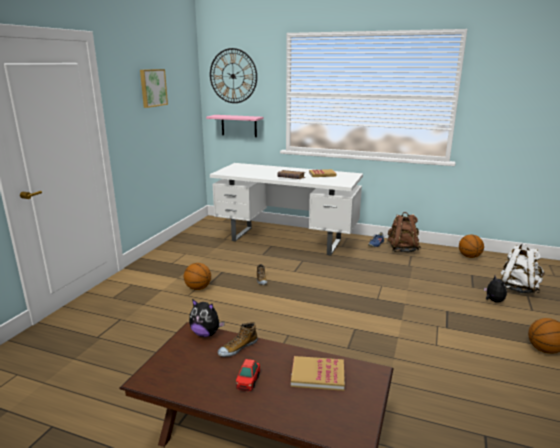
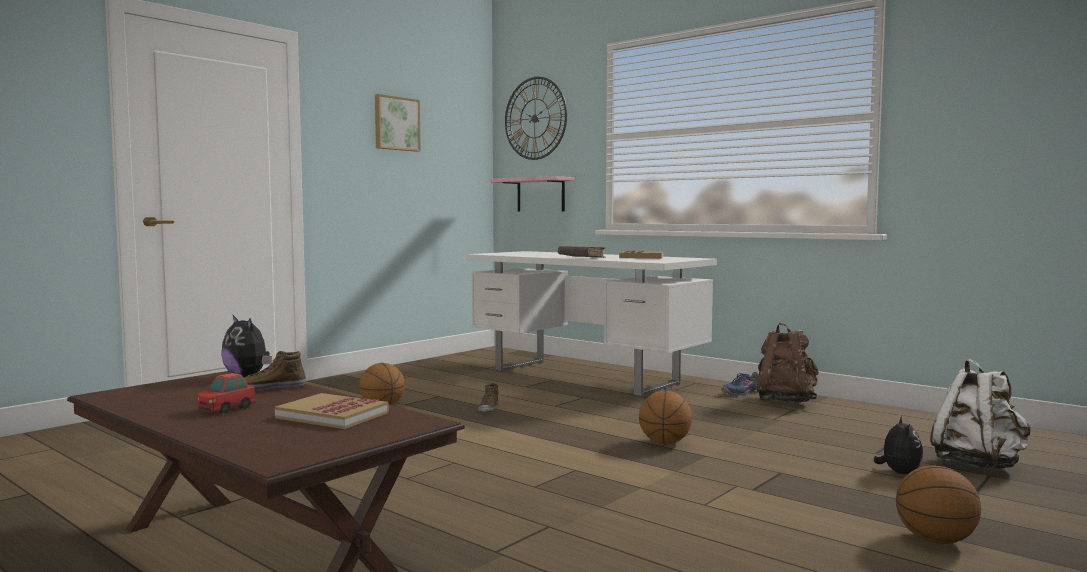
camera: 20 degrees right, 15 degrees down
(469, 256) = (918, 420): basketball -> basketball (665, 443)

